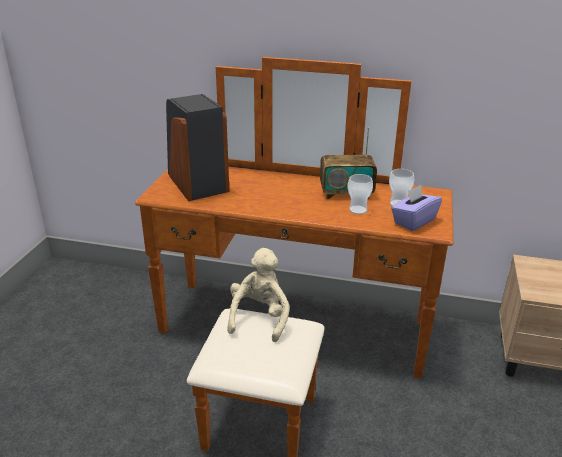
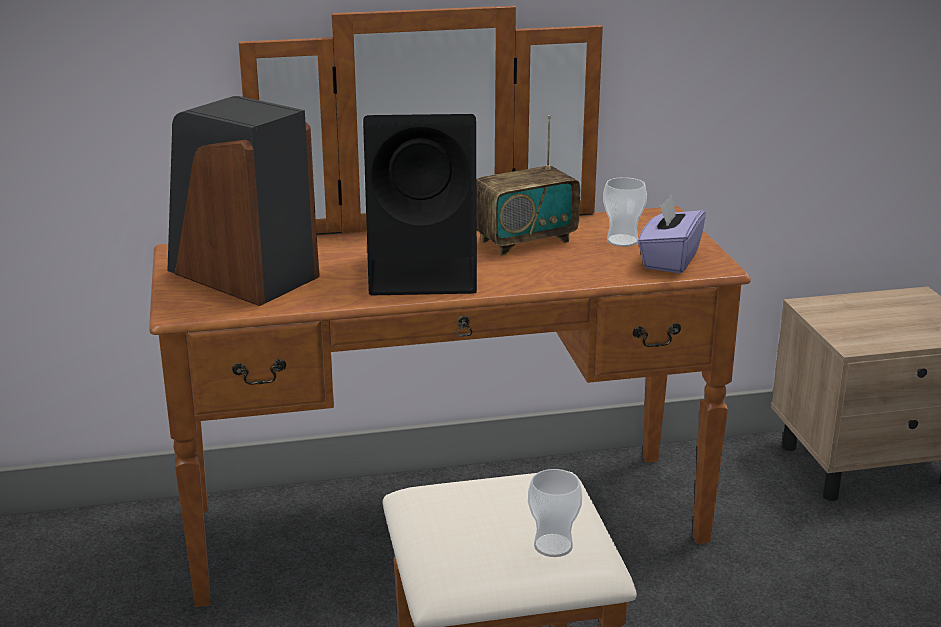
camera: 25 degrees left, 5 degrees down
(259, 317) = (471, 486): beige plush toy -> none
(280, 200) = (426, 273): none -> black speaker
(358, 210) = (568, 261): cup -> cup (553, 546)

